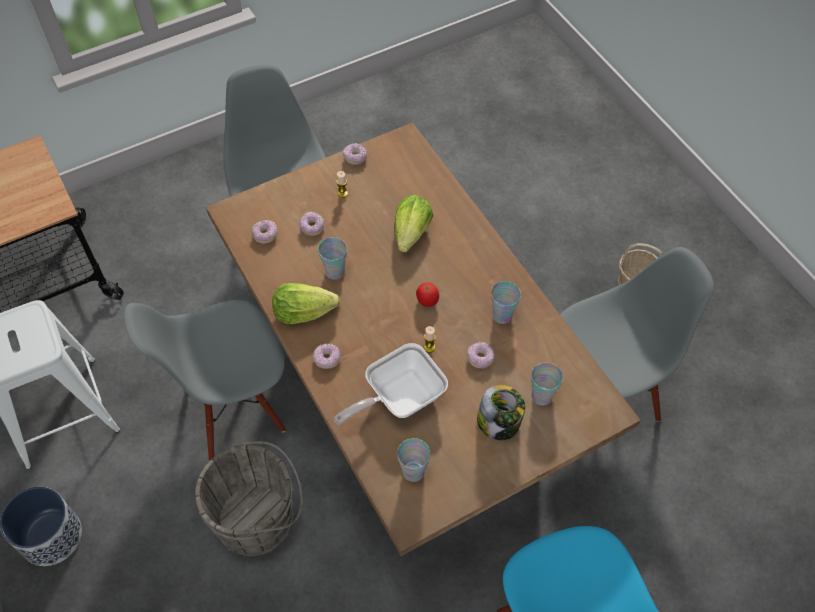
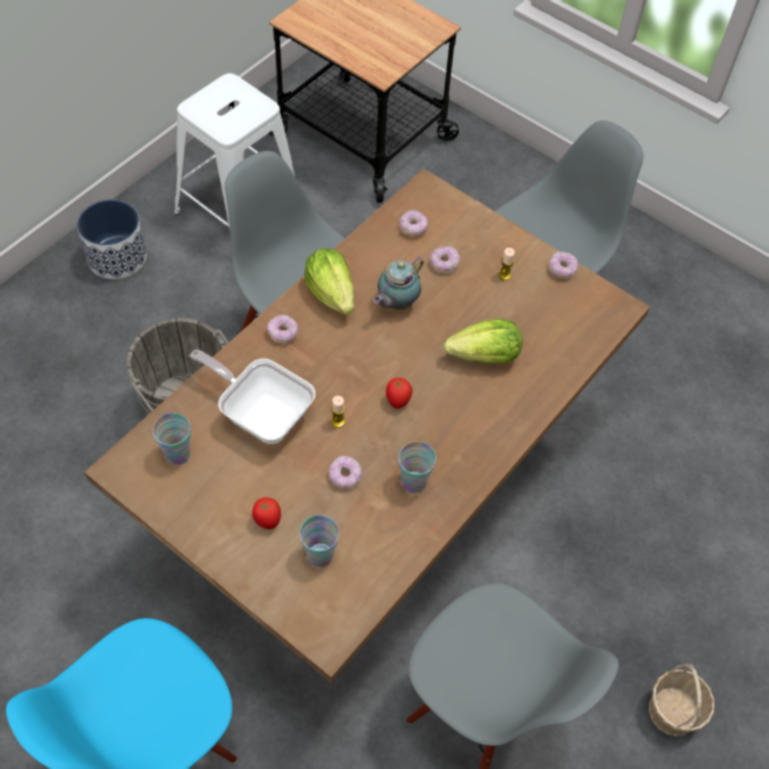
camera: 65 degrees right, 0 degrees up
(335, 272) = (396, 303): cup -> teapot
(499, 423) = (267, 520): jar -> tomato

